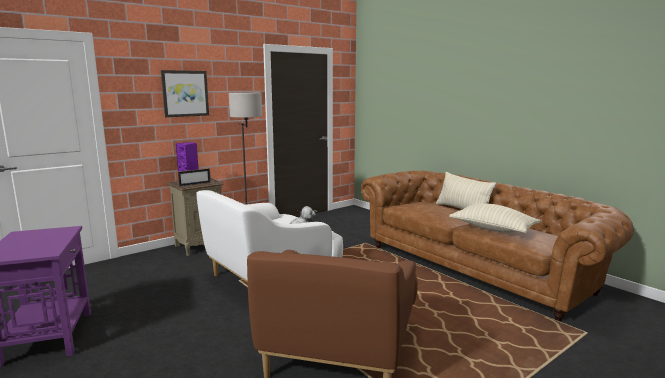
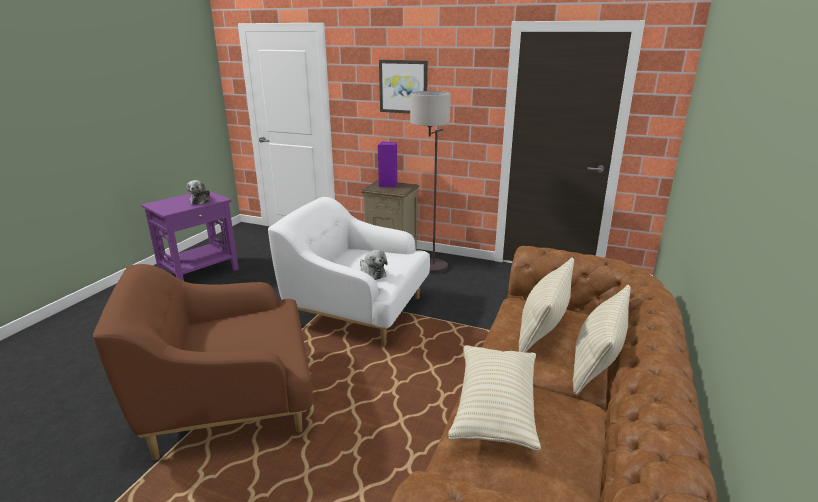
camera: 60 degrees right, 10 degrees up
(50, 236) = (201, 200): none -> plush toy
(195, 184) = (381, 189): picture frame -> none
(430, 208) = (543, 329): none -> beige pillow

